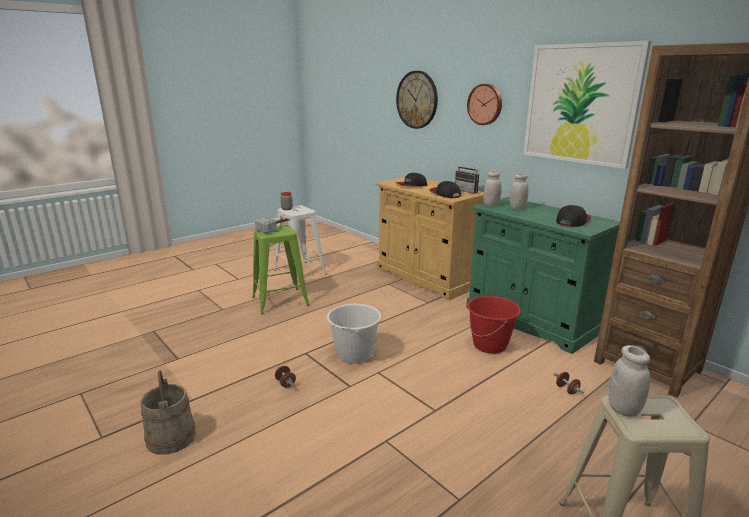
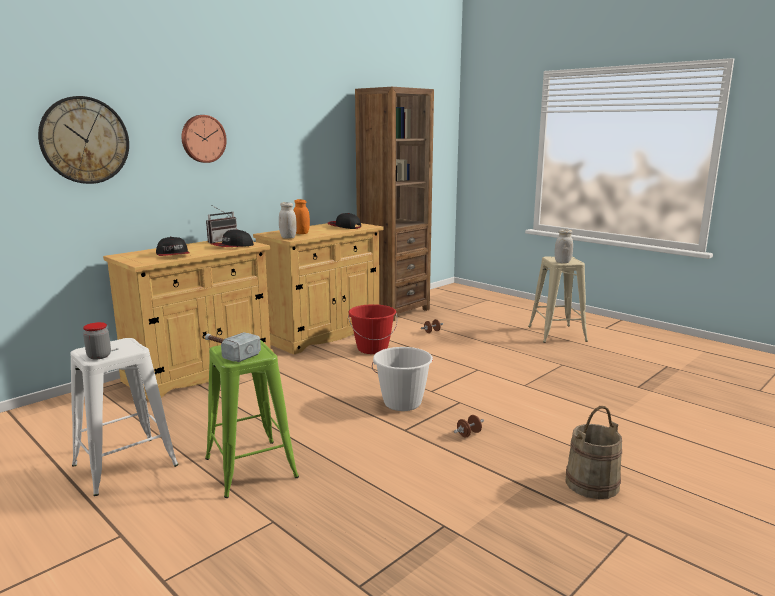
camera: 95 degrees left, 5 degrees down
(517, 208) = (301, 233): white jar -> orange jar
(530, 320) = (323, 333): green cabinet -> beige cabinet
(581, 104) = (297, 132): picture -> none

